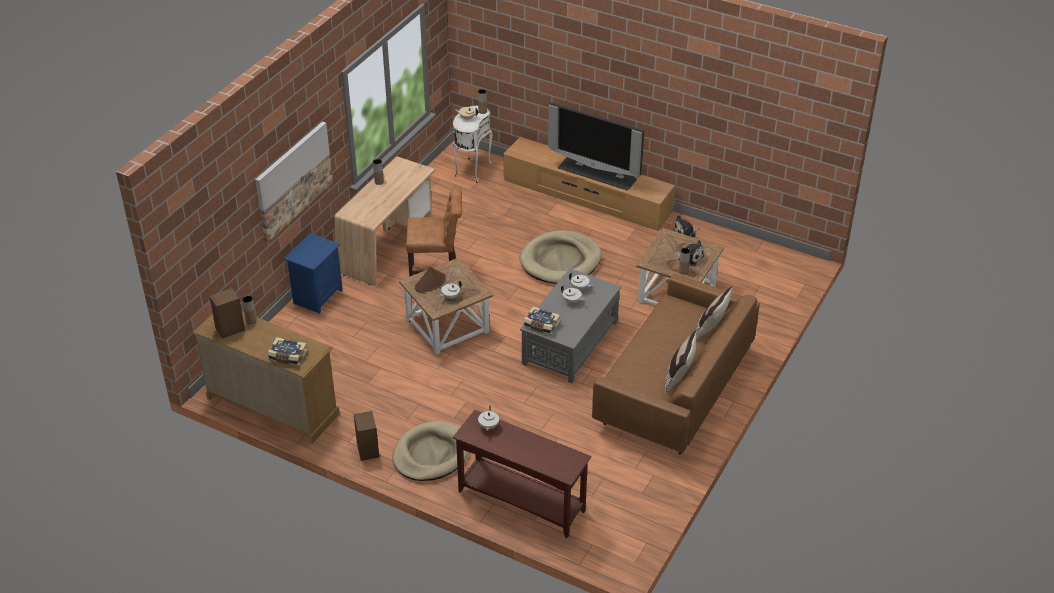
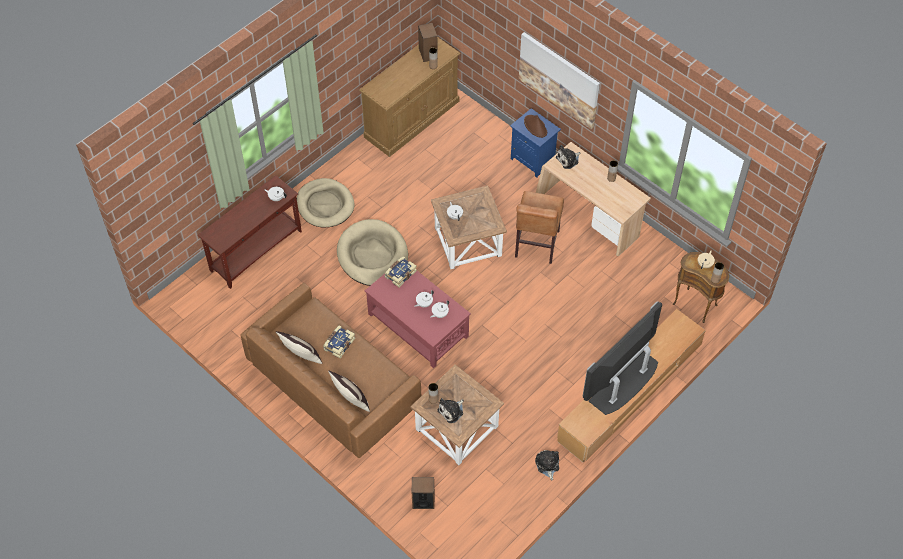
camera: 105 degrees right, 15 degrees up
(287, 357) = (383, 82): book -> book (338, 344)
(361, 212) = (568, 160): none -> plush toy
(367, 450) = (344, 168): speaker -> speaker (423, 501)
(430, 283) = (477, 205): brown hat -> brown hat (535, 126)
(472, 170) = (696, 304): white side table -> brown side table
(560, 261) = (532, 345): beige dog bed -> beige dog bed (373, 255)
(570, 343) = (418, 324): grey coffee table -> red coffee table

